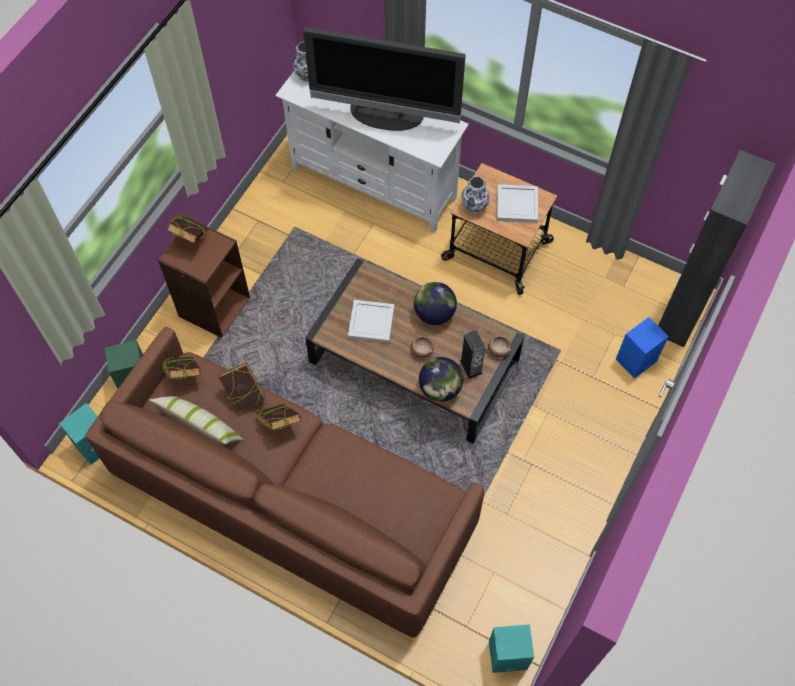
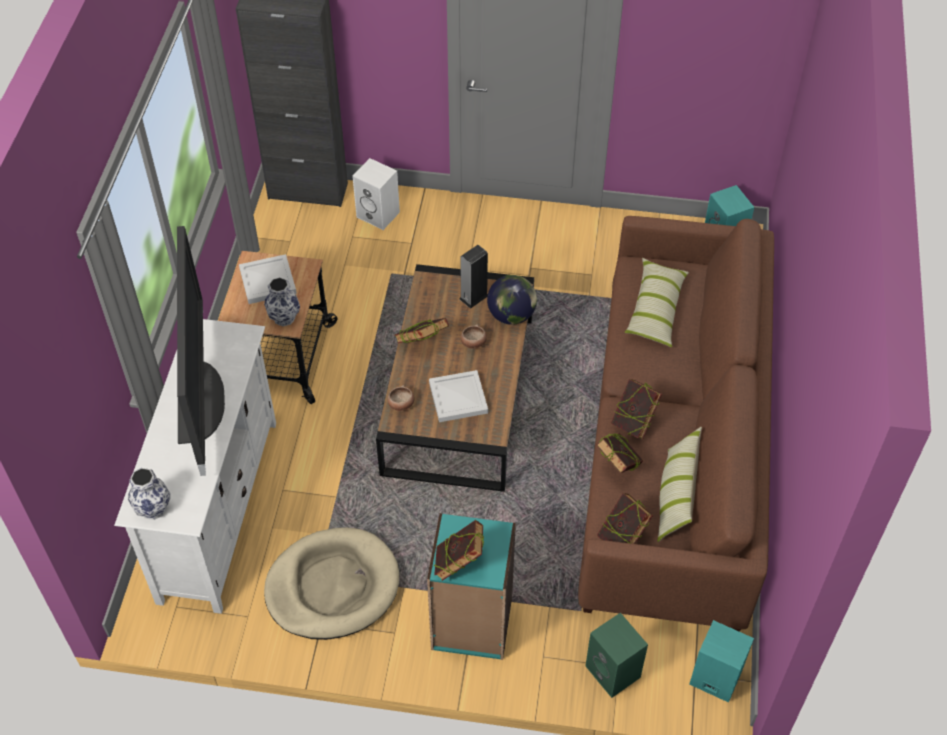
camera: 110 degrees left, 10 degrees down
(213, 306) = (471, 624): brown bookcase -> turquoise bookcase
(282, 233) = (332, 586): none -> beige dog bed
(387, 491) = (655, 309): none -> pillow
(434, 313) = (422, 345): globe -> book
(498, 350) = (443, 280): bowl -> bowl (401, 404)
(636, 361) = (379, 214): blue speaker -> white speaker

